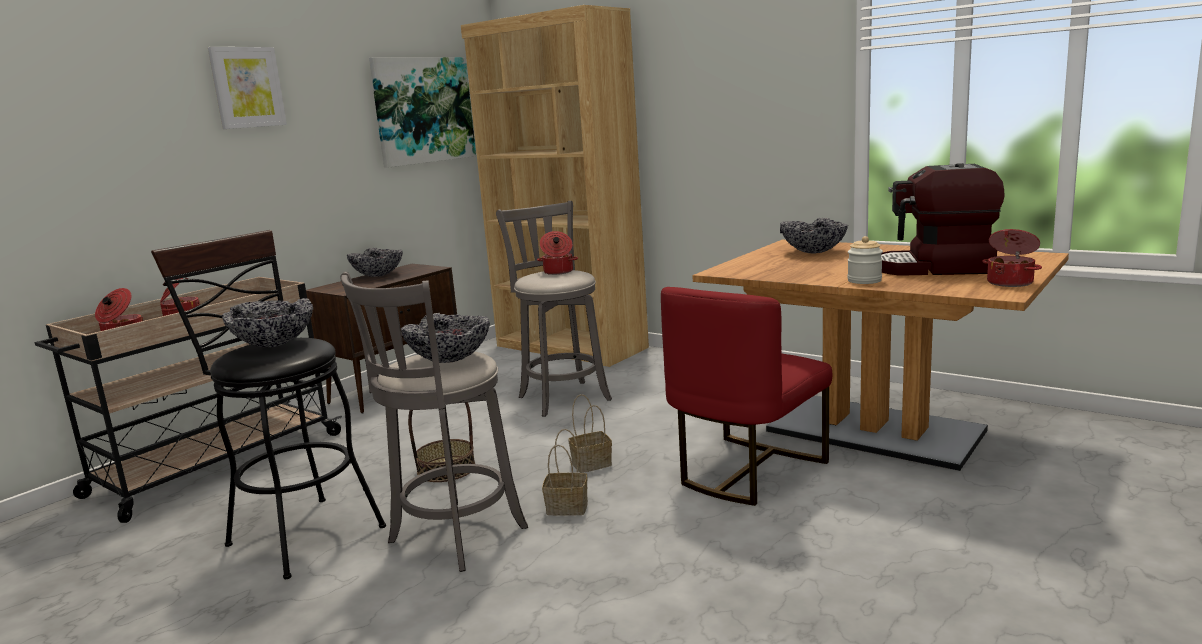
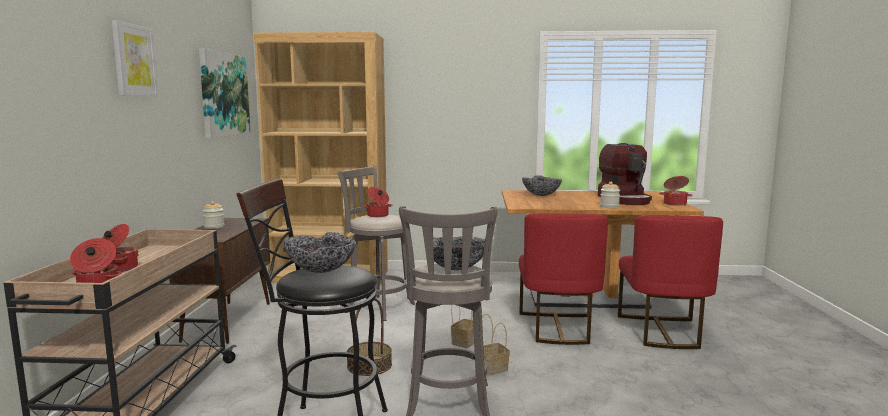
camera: 35 degrees left, 5 degrees down
(378, 275) = (214, 227): bowl -> jar
(910, 514) = (662, 332): none -> red chair
(935, 268) = (625, 199): coffee machine -> coffee machine turned 75 degrees counterclockwise

